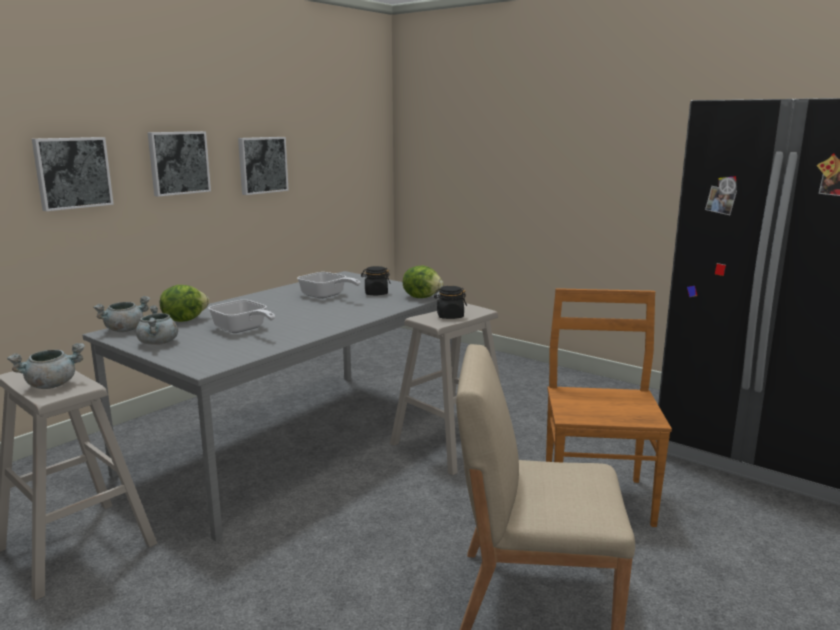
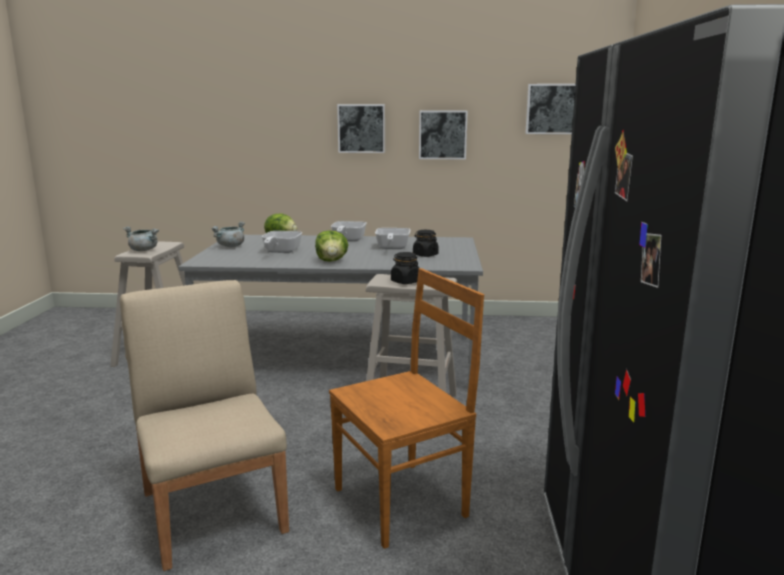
camera: 55 degrees right, 0 degrees up
(72, 173) = (280, 131): picture -> picture (551, 109)
(125, 330) = (245, 237): grey cooking pot -> none
(256, 301) = (347, 240): none -> frying pan
(422, 297) = (442, 265): lettuce -> lettuce (332, 261)

